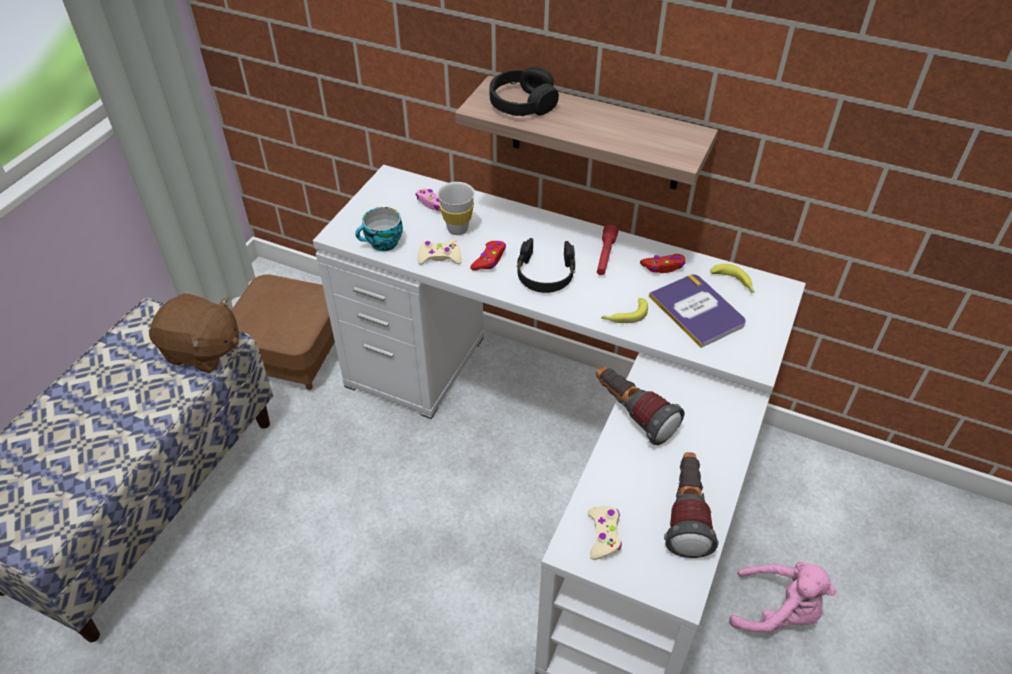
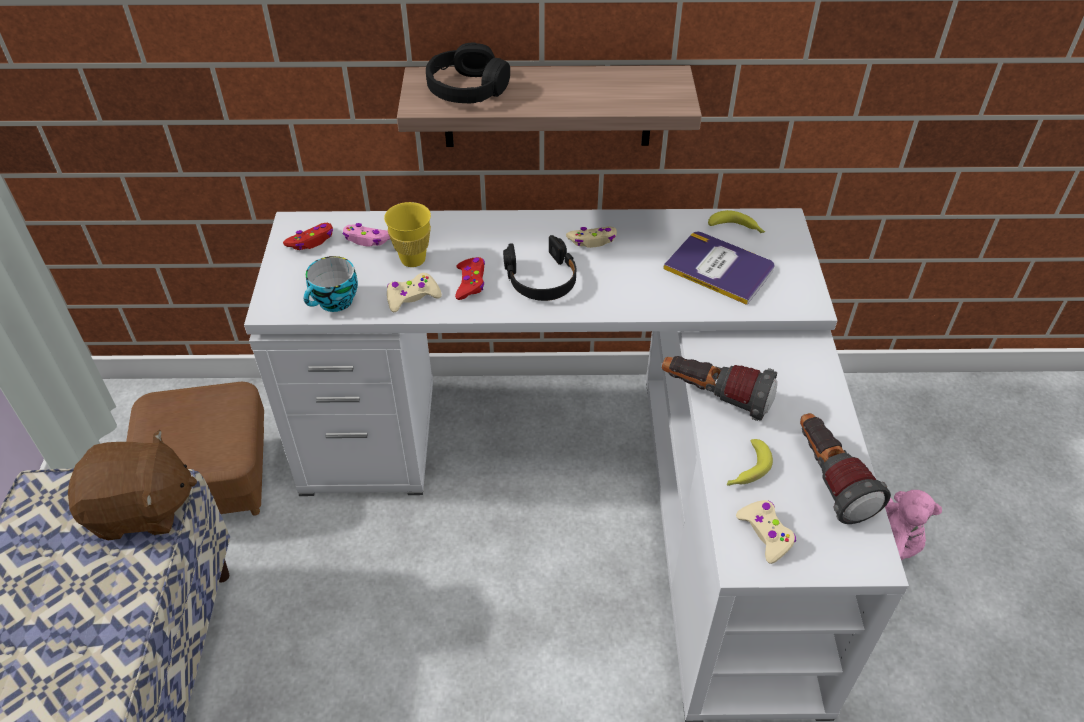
camera: 25 degrees left, 0 degrees up
(457, 229) = (413, 259): white cup -> yellow cup
(605, 256) = (592, 241): red flashlight -> beige game controller
(624, 315) = (651, 297): banana -> banana (746, 470)
(663, 267) = (658, 234): red game controller -> red game controller (311, 241)

